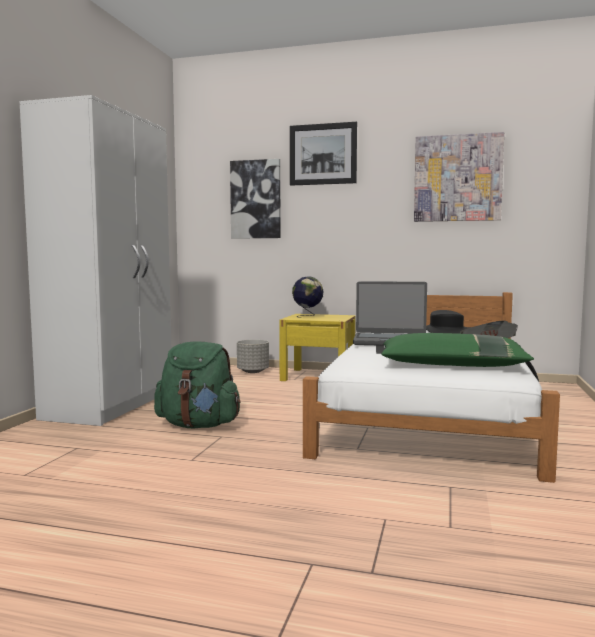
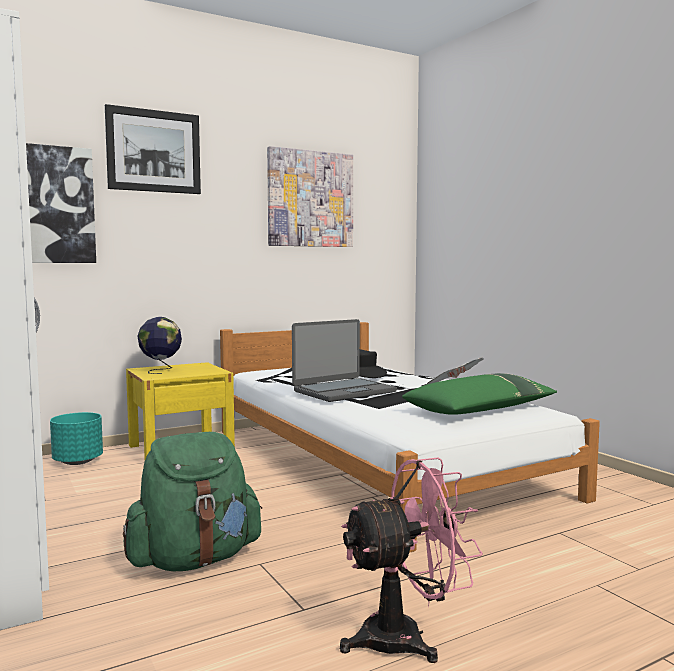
camera: 45 degrees left, 0 degrees up
(204, 488) = (406, 637): none -> pink fan
(253, 371) = (78, 461): grey planter -> turquoise planter

